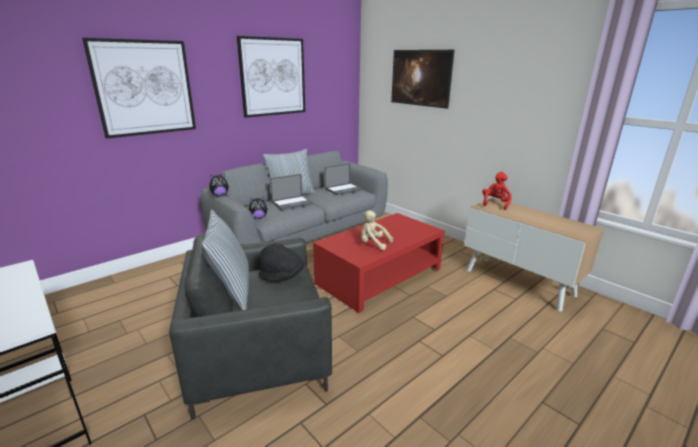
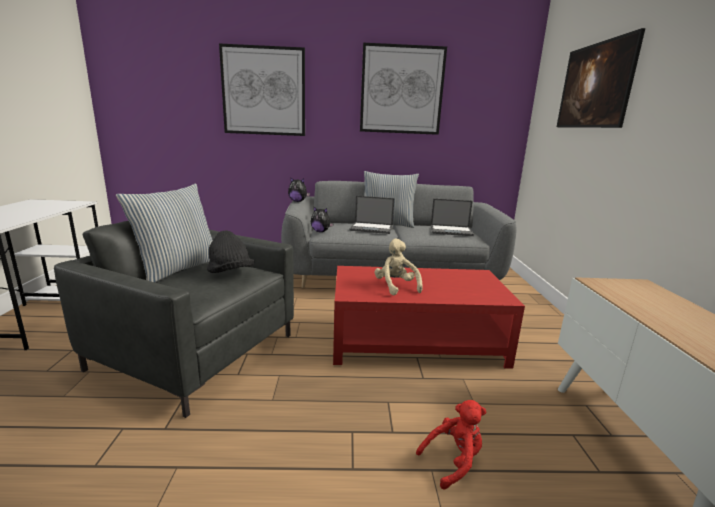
camera: 40 degrees right, 5 degrees down
(495, 204) = (634, 286): red plush toy -> red plush toy (453, 461)

